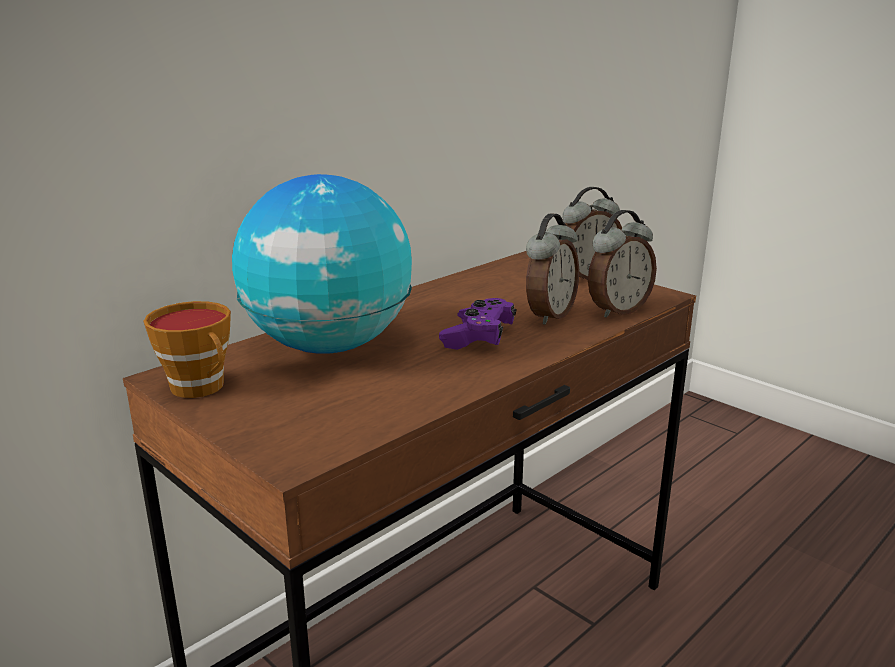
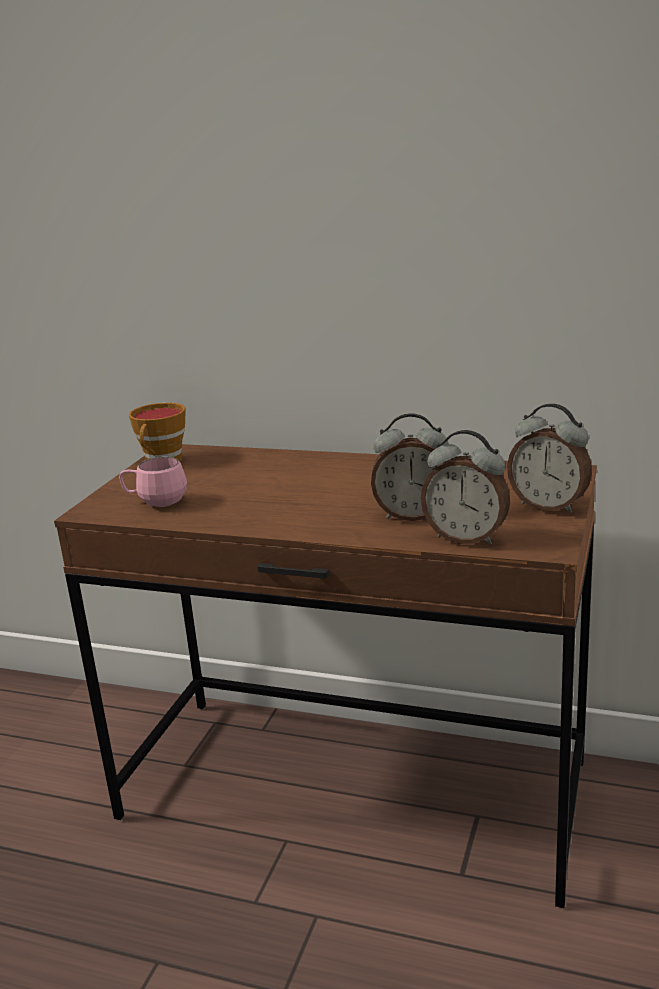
camera: 65 degrees right, 0 degrees up
(329, 346) = (259, 469): globe -> none
(335, 413) = (155, 502): none -> pink mug
(478, 338) = (328, 505): purple game controller -> none

